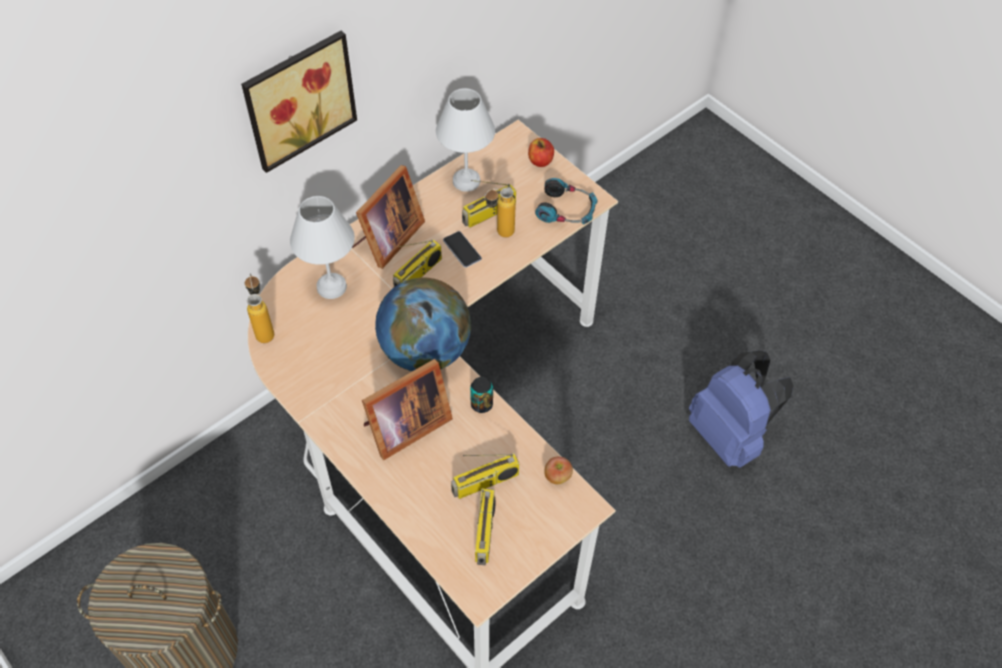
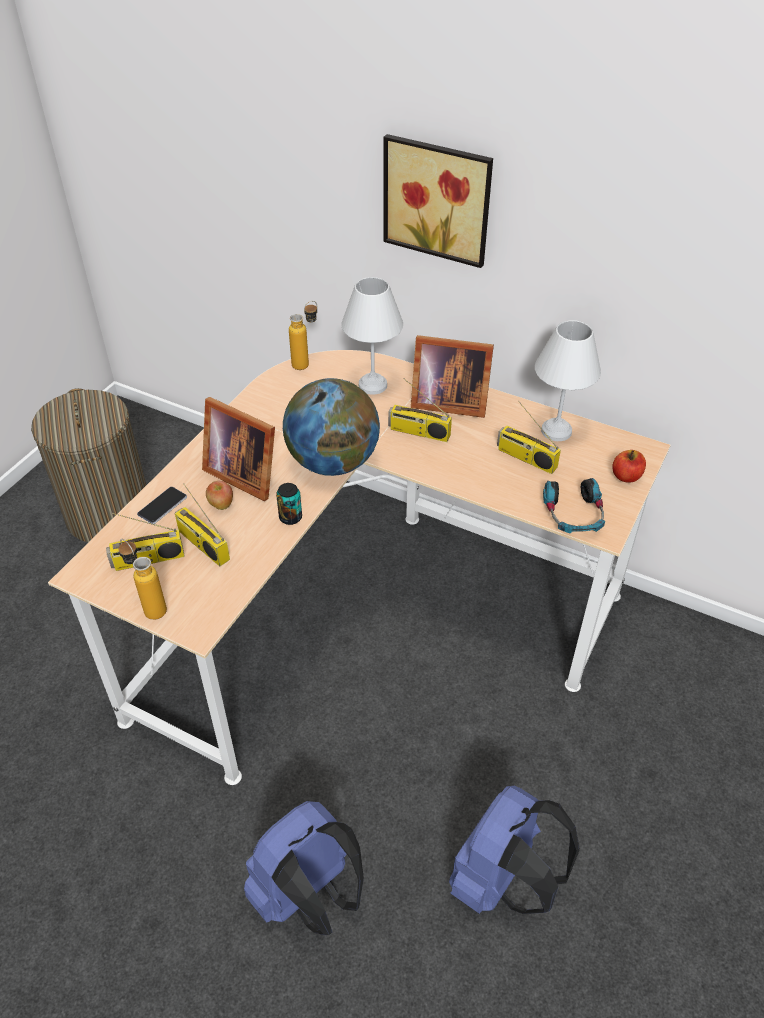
camera: 70 degrees right, 10 degrees down
(462, 250) = (467, 452): phone -> phone (162, 506)
(499, 234) = (505, 472): bottle -> bottle (149, 606)
(557, 477) = (227, 597): apple -> apple (221, 505)
(702, 571) = (308, 896): none -> blue backpack

